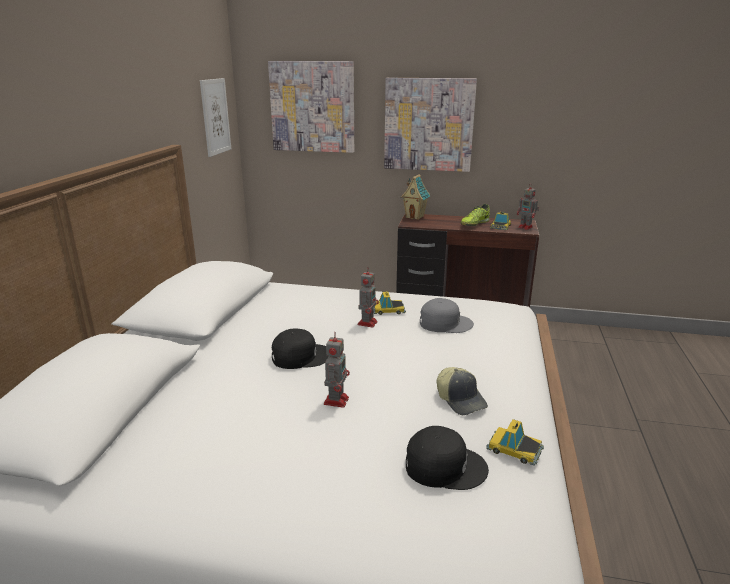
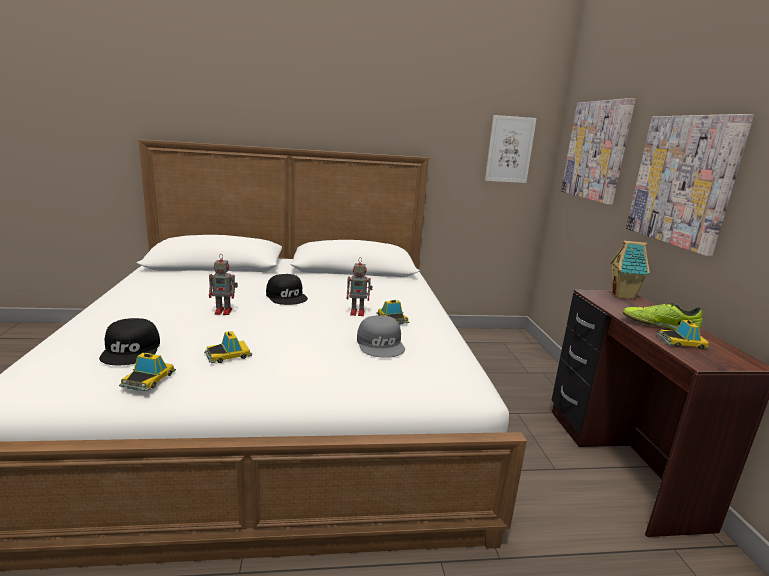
camera: 70 degrees right, 5 degrees down
(461, 400) = (228, 355): cap -> toy car
(526, 227) = (715, 361): toy robot -> none

